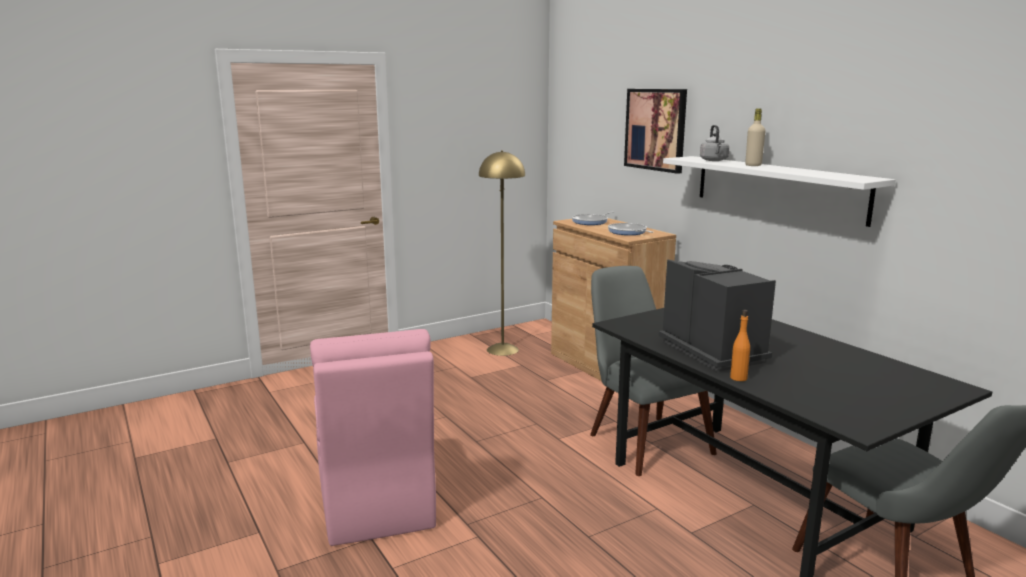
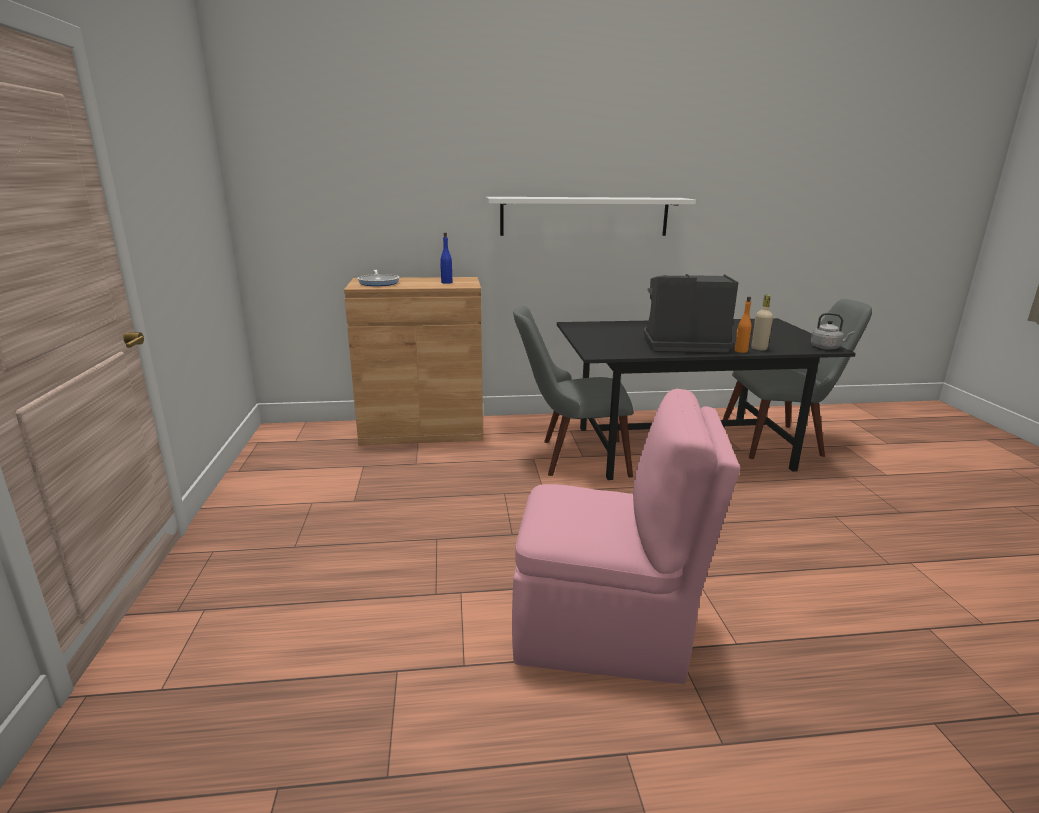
camera: 65 degrees left, 5 degrees up
(502, 349) = (307, 465): yellow floor lamp -> none
(628, 232) = (446, 282): frying pan -> blue bottle
(655, 129) = (431, 172): picture -> none
(714, 160) = (531, 197): grey kettle -> grey kettle (827, 347)
(753, 165) = (577, 197): beige bottle -> beige bottle (759, 348)

